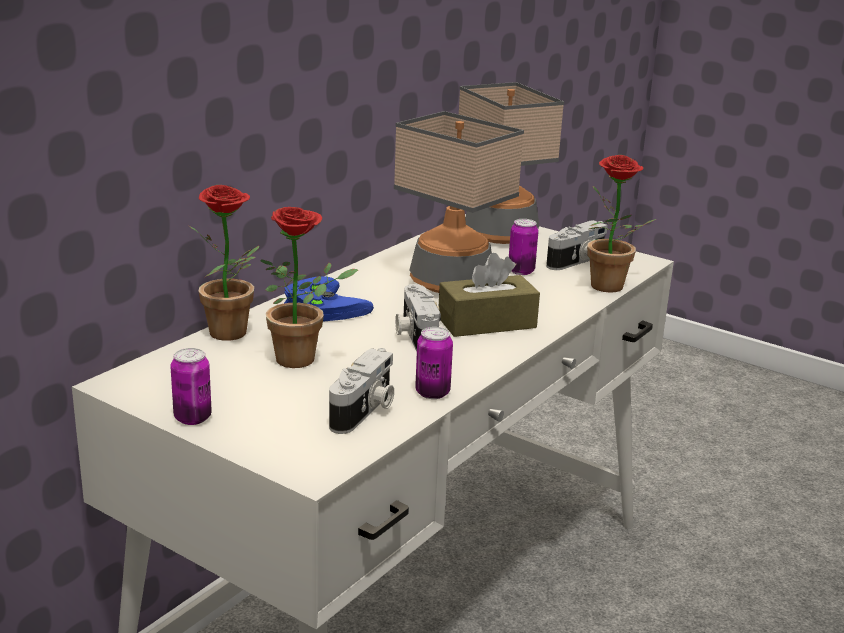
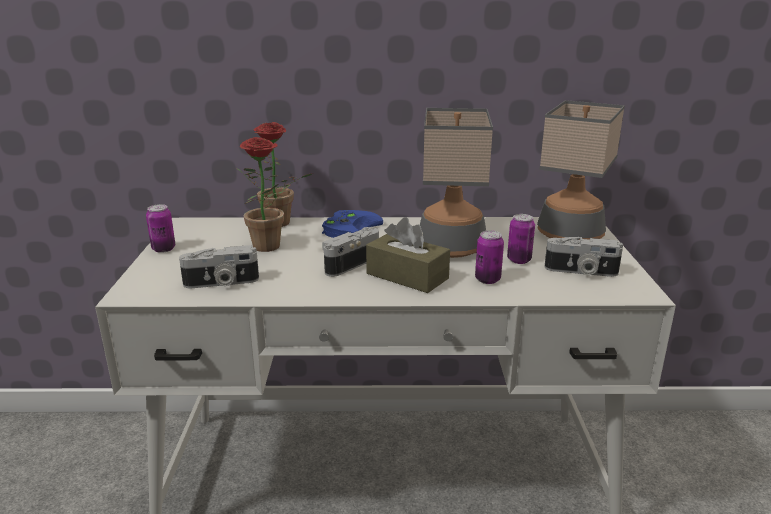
camera: 55 degrees right, 0 degrees up
(432, 393) = (271, 293): can -> can (487, 279)
(608, 289) = (552, 297): potted plant -> none

